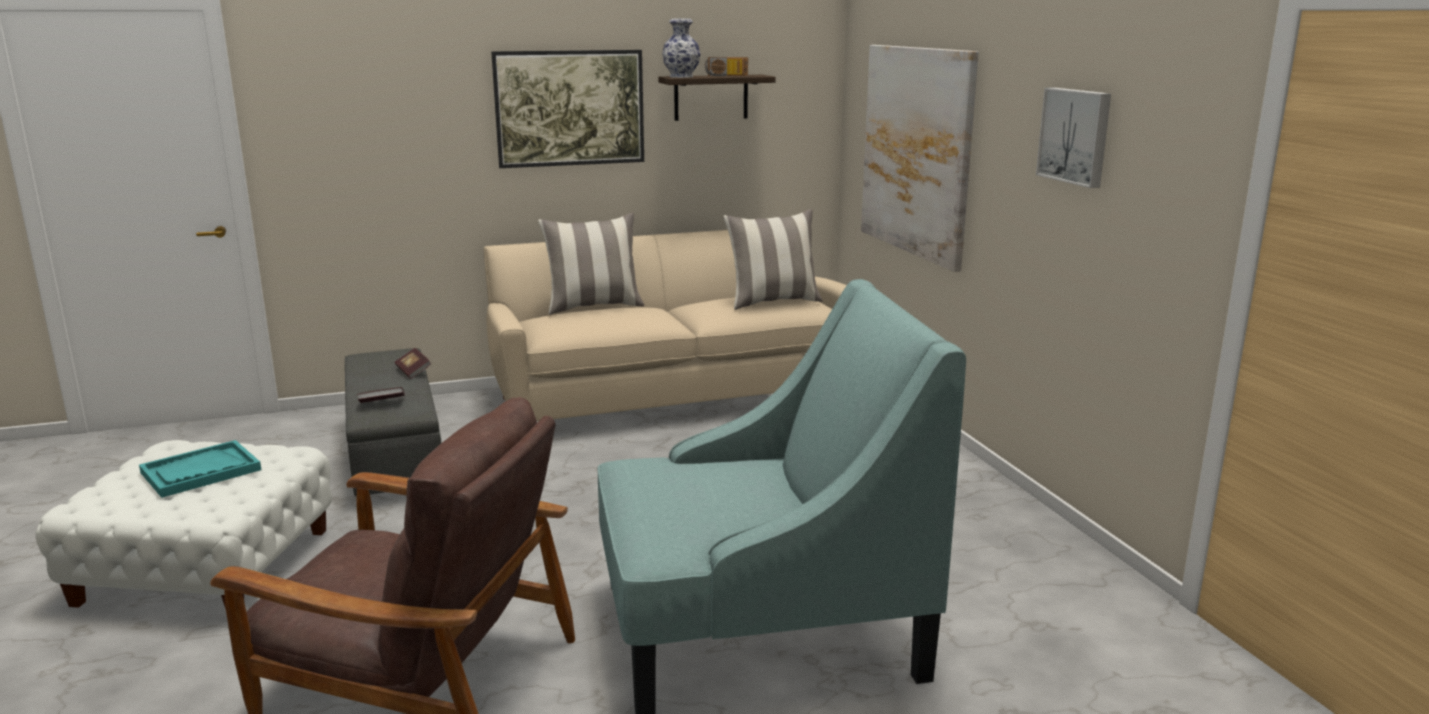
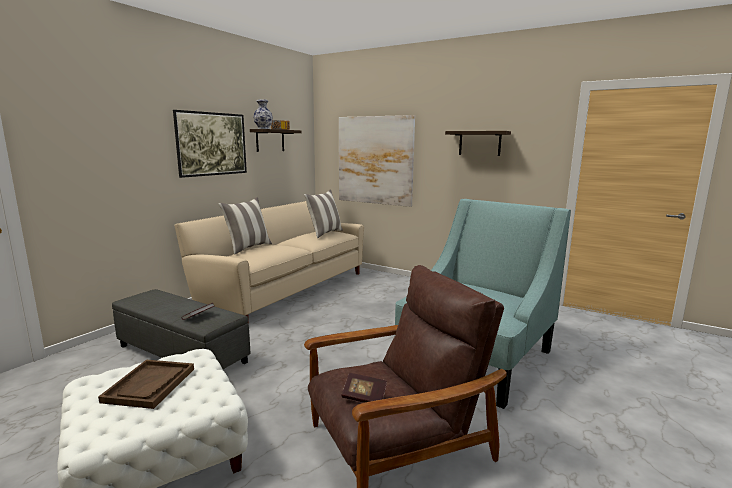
camera: 40 degrees left, 5 degrees down
(200, 471) = (150, 385): turquoise tray -> brown tray
(413, 371) = (181, 299): book -> book (364, 397)
(1076, 136) = (479, 143): picture -> shelf

